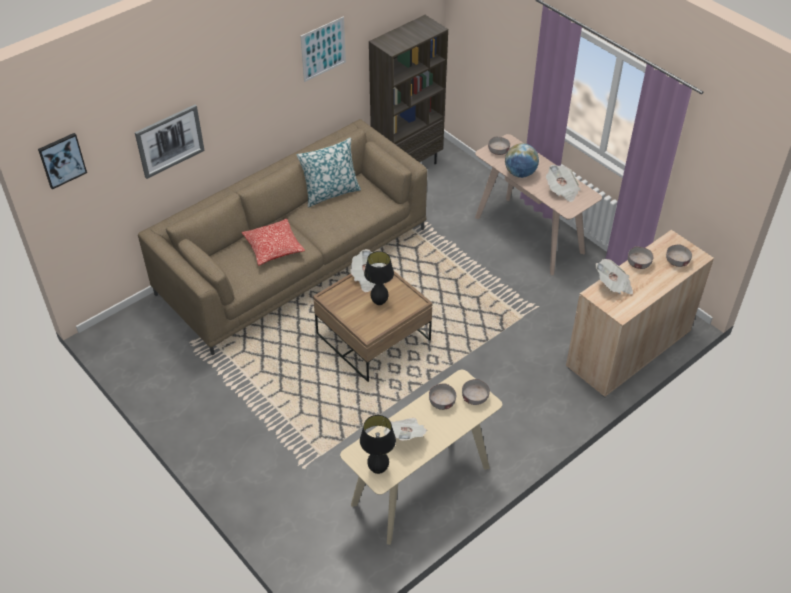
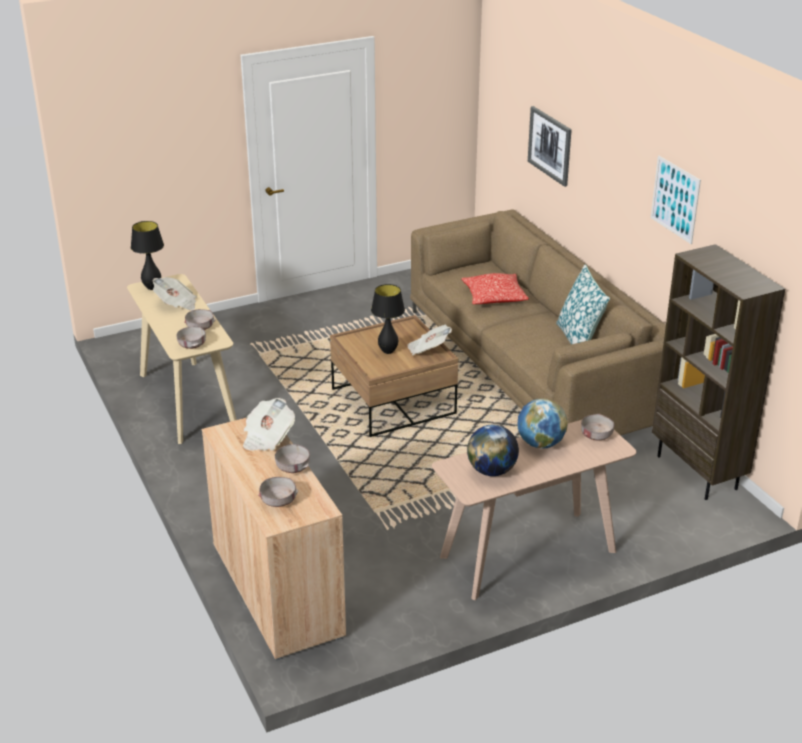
camera: 105 degrees right, 15 degrees down
(62, 160) = (495, 77): picture -> none
(562, 190) = (491, 471): newspaper -> globe

